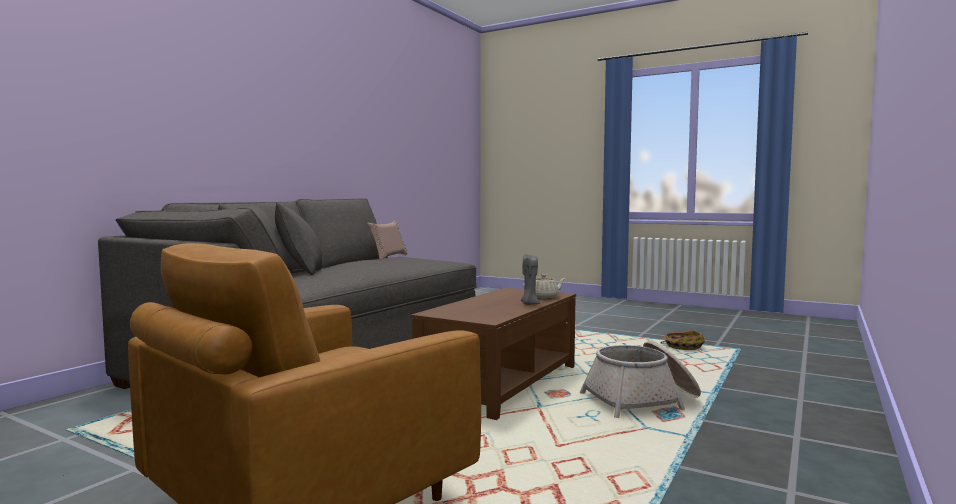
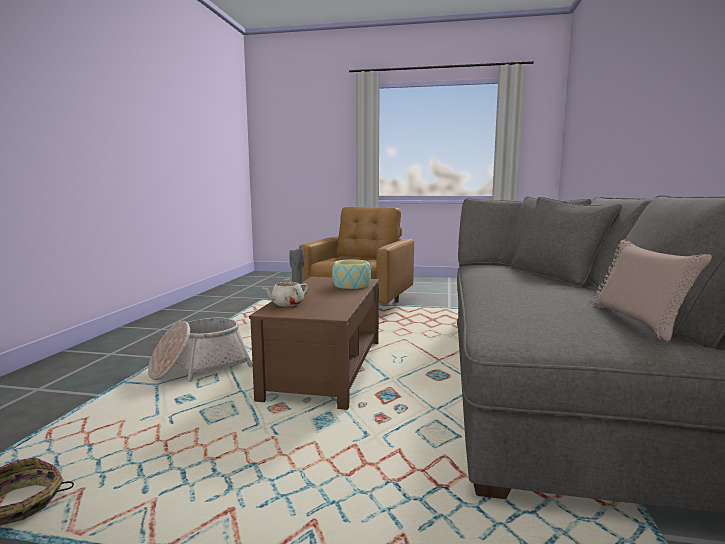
camera: 160 degrees right, 5 degrees up
(461, 308) = (351, 285): none -> bowl

